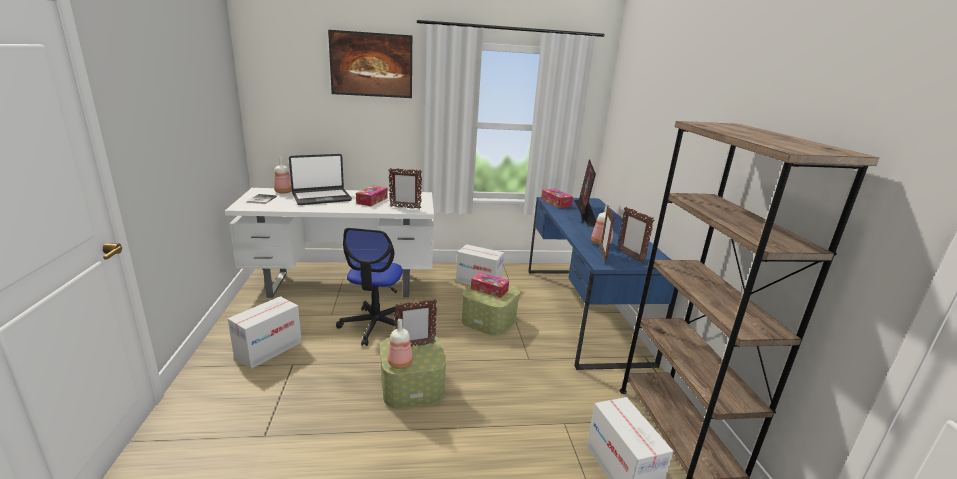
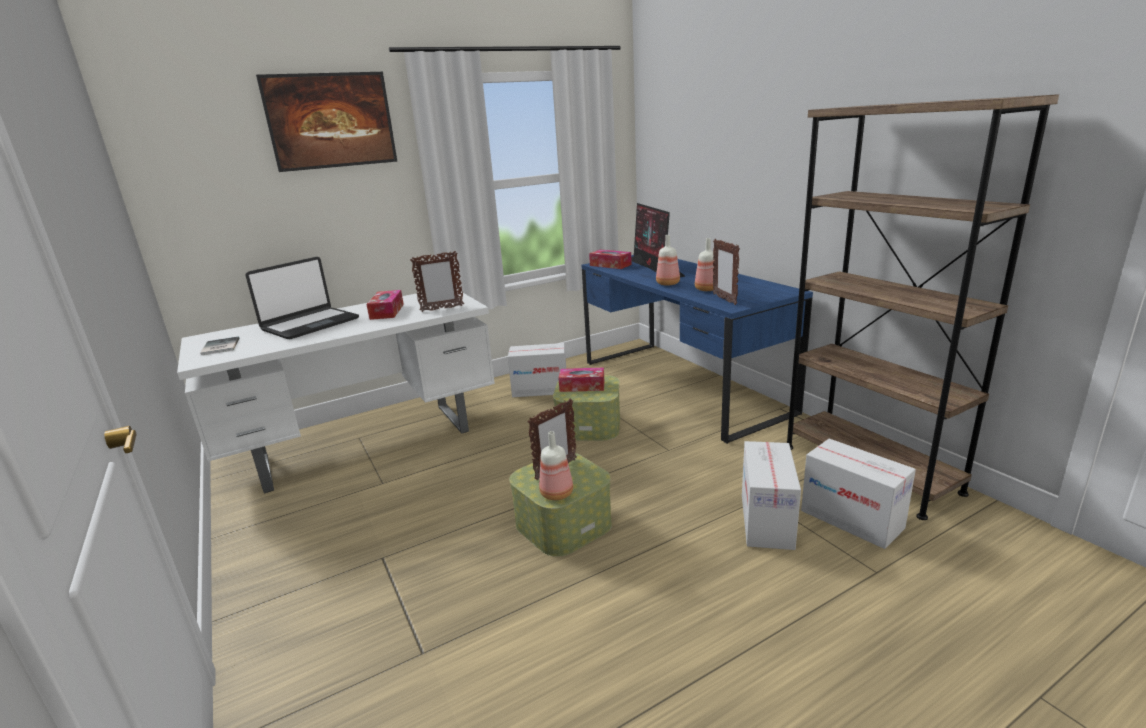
camera: 20 degrees left, 0 degrees up
(268, 349) = (329, 553): cardboard box -> cardboard box (766, 520)
(284, 192) = (243, 331): bottle -> bottle (667, 283)
(375, 325) = (455, 476): office chair -> none
(630, 256) = (750, 293): picture frame -> none

